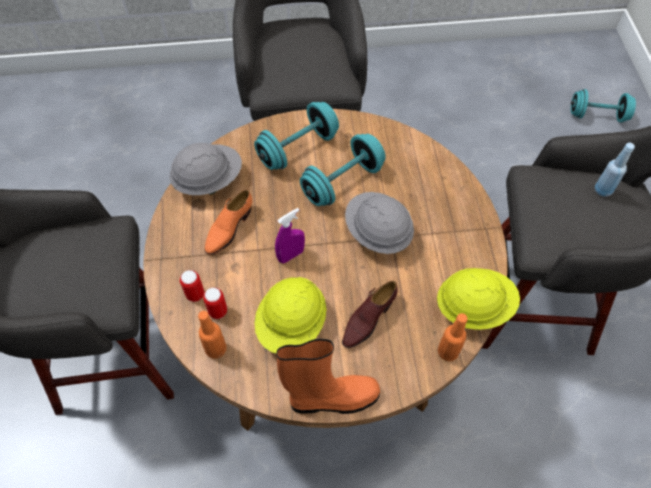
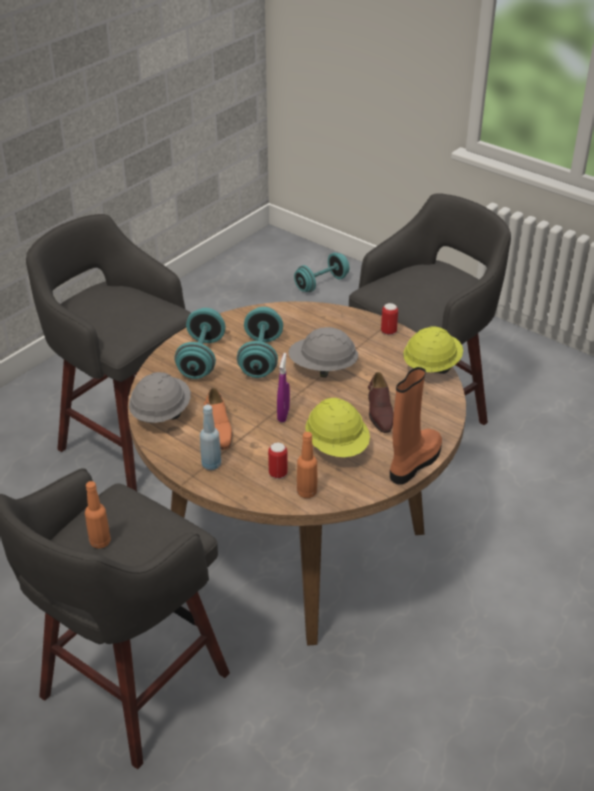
camera: 45 degrees left, 20 degrees down
(195, 294) = (248, 476): can -> can (388, 331)
(447, 352) = (446, 396): orange bottle -> orange bottle (100, 542)
(603, 190) = (421, 272): blue bottle -> blue bottle (211, 464)

